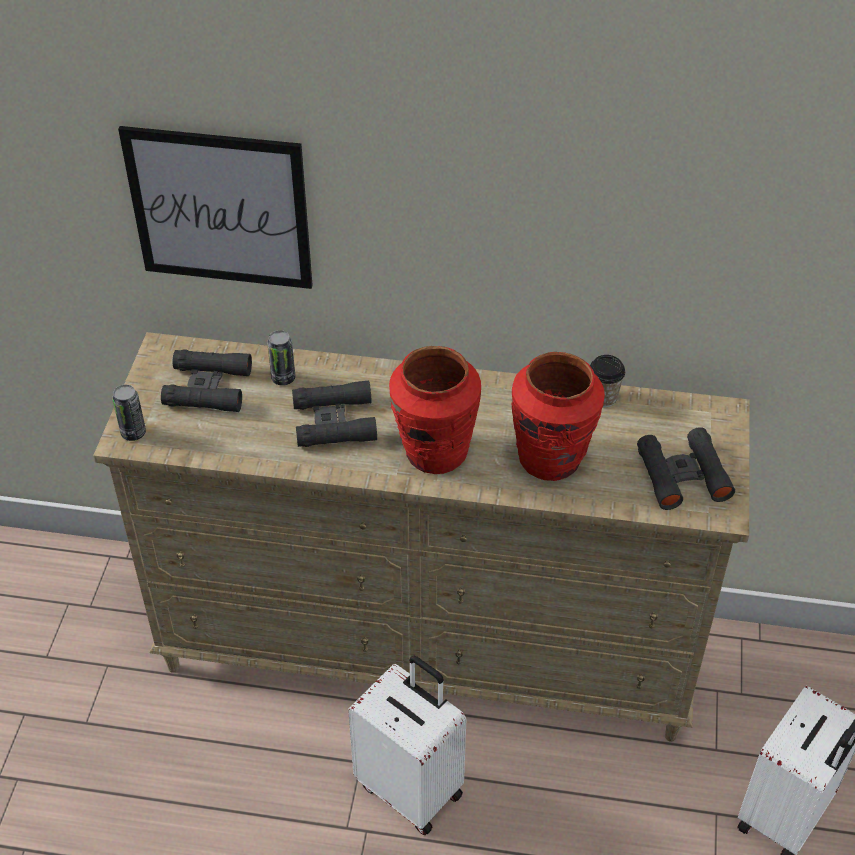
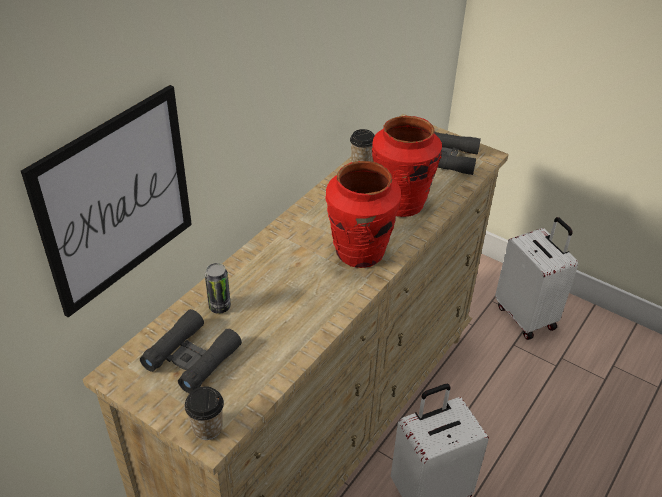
camera: 65 degrees left, 5 degrees down
(133, 433) = (207, 428): can -> cup
(334, 422) = (290, 293): black binoculars -> none

